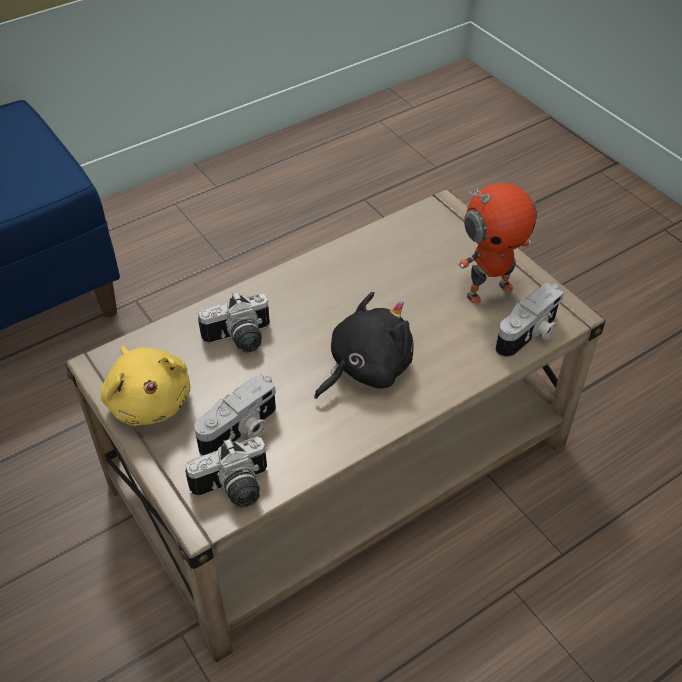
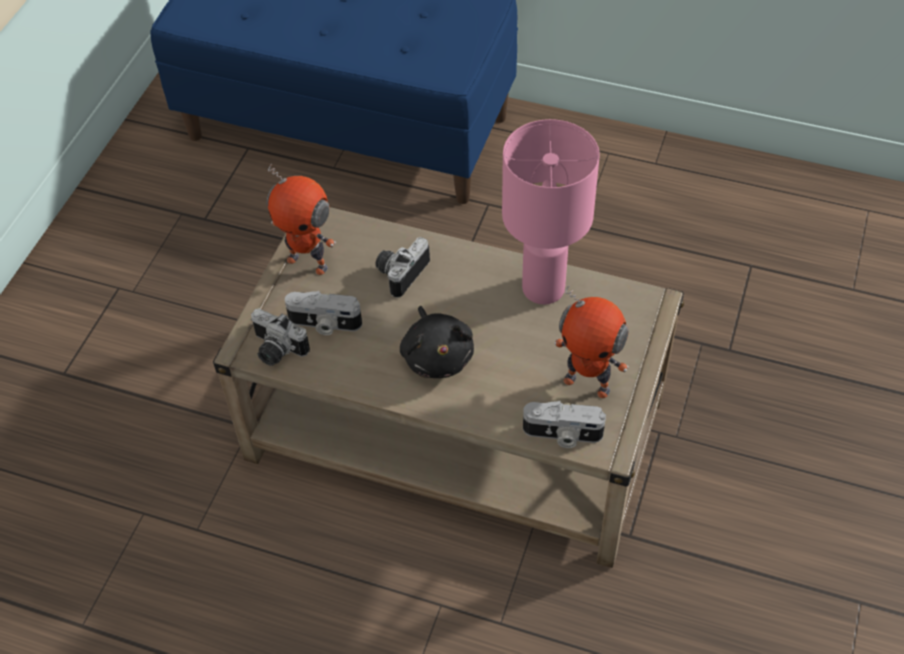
camera: 55 degrees right, 5 degrees up
(149, 400) = (308, 262): yellow plush toy -> toy robot
(240, 340) = (400, 272): camera -> camera turned 90 degrees clockwise
(360, 258) = (544, 287): none -> pink table lamp
(365, 368) = (437, 356): black plush toy -> black plush toy turned 60 degrees clockwise

